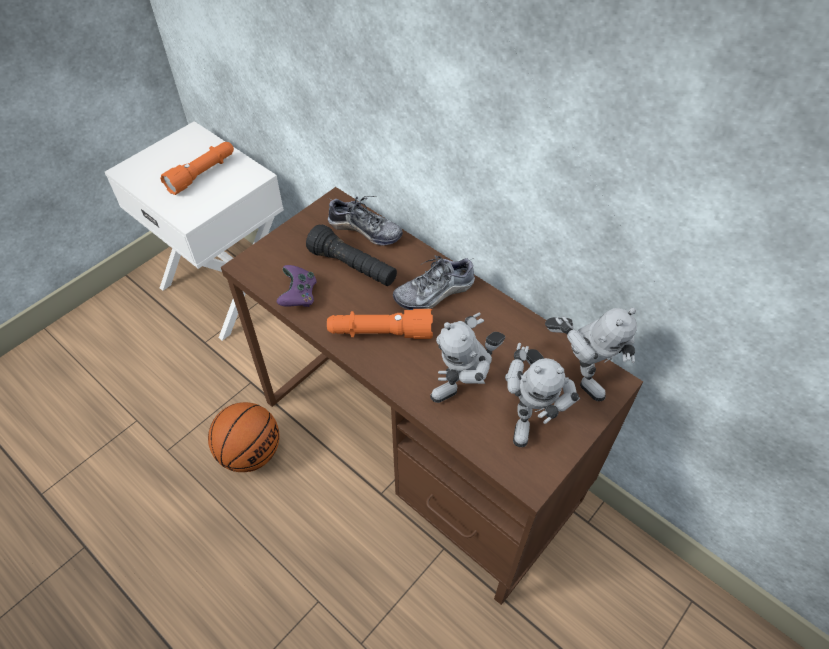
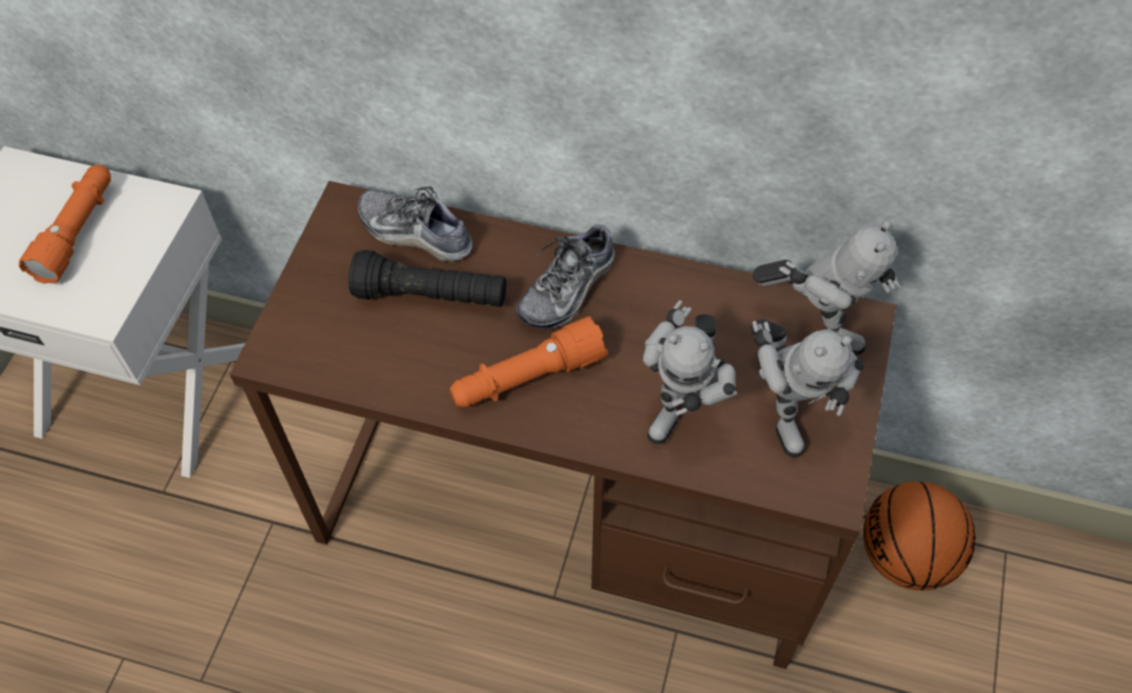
camera: 25 degrees left, 5 degrees up
(250, 453) = (333, 626): basketball -> basketball (906, 556)
(299, 296) = (378, 371): purple game controller -> none
(365, 230) = (415, 233): shoe -> shoe turned 150 degrees counterclockwise

